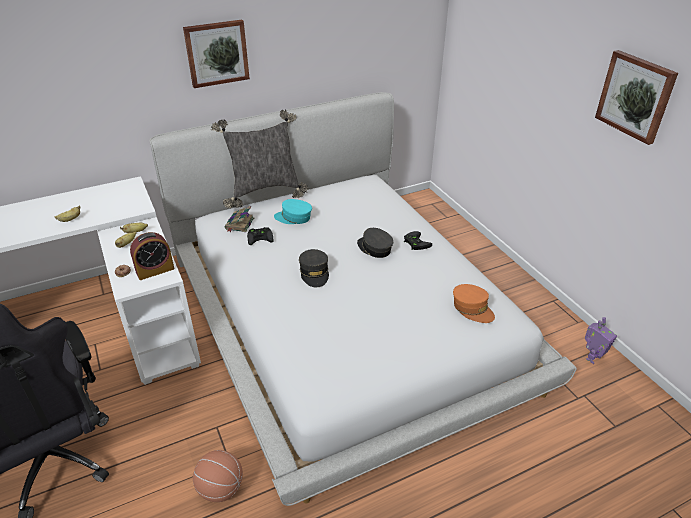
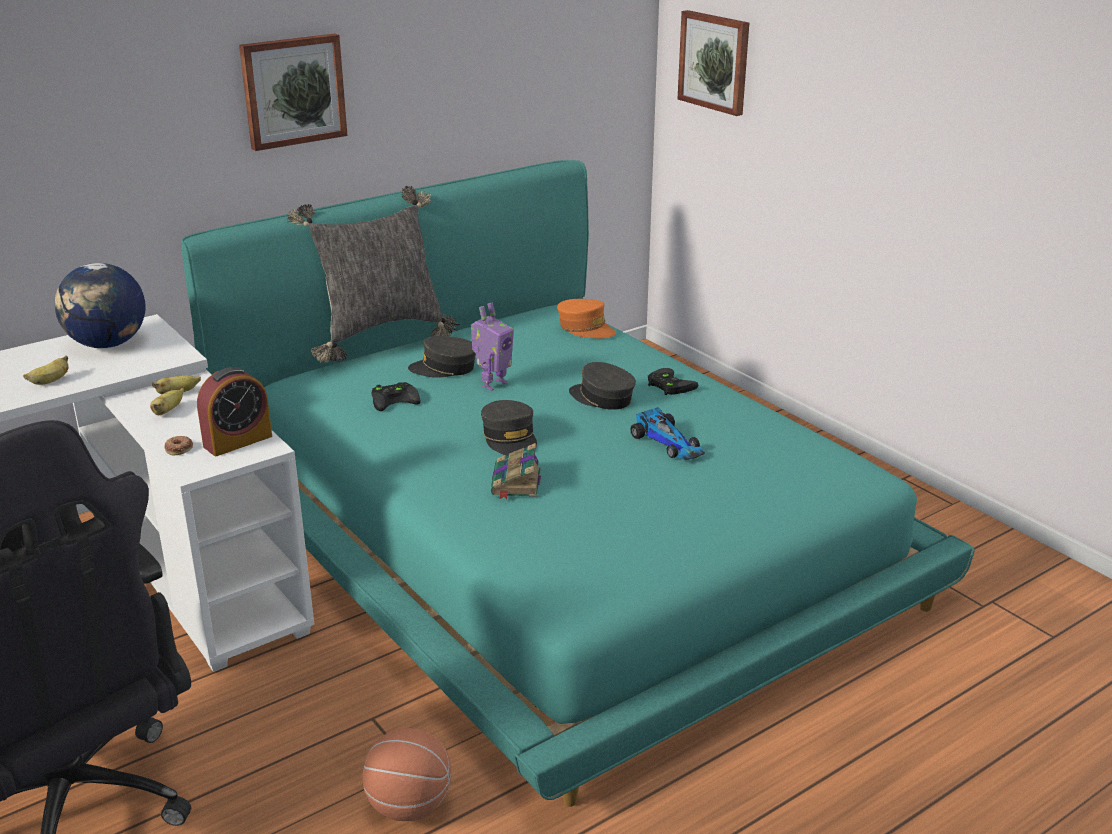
camera: 10 degrees left, 10 degrees down
(108, 196) = (107, 344): none -> globe
(239, 224) = (349, 385): book -> book (516, 483)
(293, 218) = (444, 368): turquoise cap -> grey cap
(345, 317) = (555, 534): white bed -> turquoise bed
(403, 286) = (668, 443): none -> toy car
(472, 309) = (793, 462): orange cap -> orange cap (585, 328)
(592, 357) = (989, 549): toy robot -> toy robot (493, 384)
(635, 96) = (996, 103): picture -> picture (715, 62)

